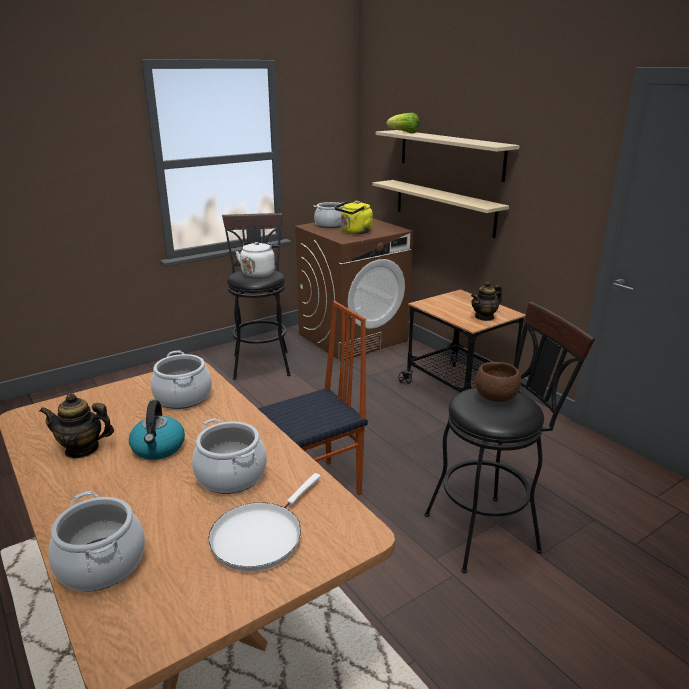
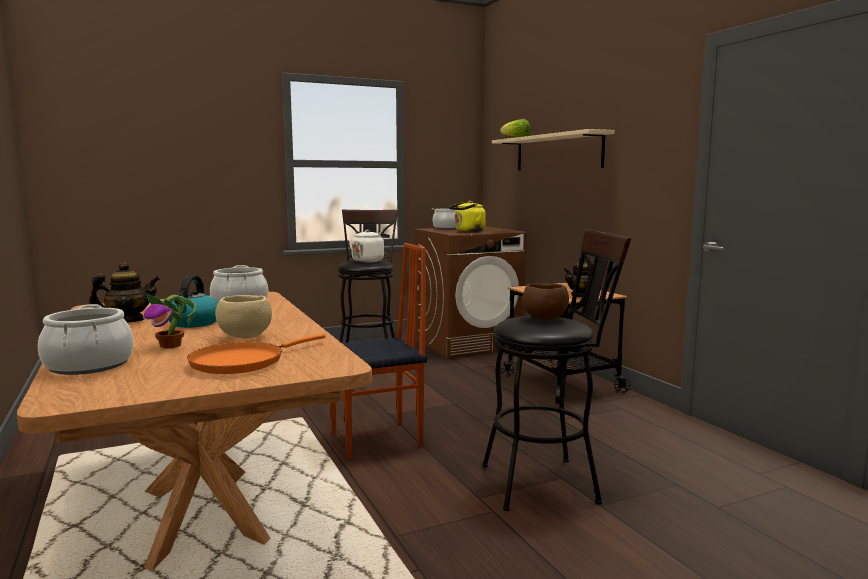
camera: 10 degrees right, 15 degrees down
(82, 449) = (128, 321): teapot -> teapot turned 150 degrees clockwise
(164, 506) = (171, 346): none -> potted plant
(231, 475) = (245, 337): cooking pot -> beige bowl
(260, 536) = (242, 362): white frying pan -> orange frying pan
(444, 207) = (553, 205): beige shelf -> none

